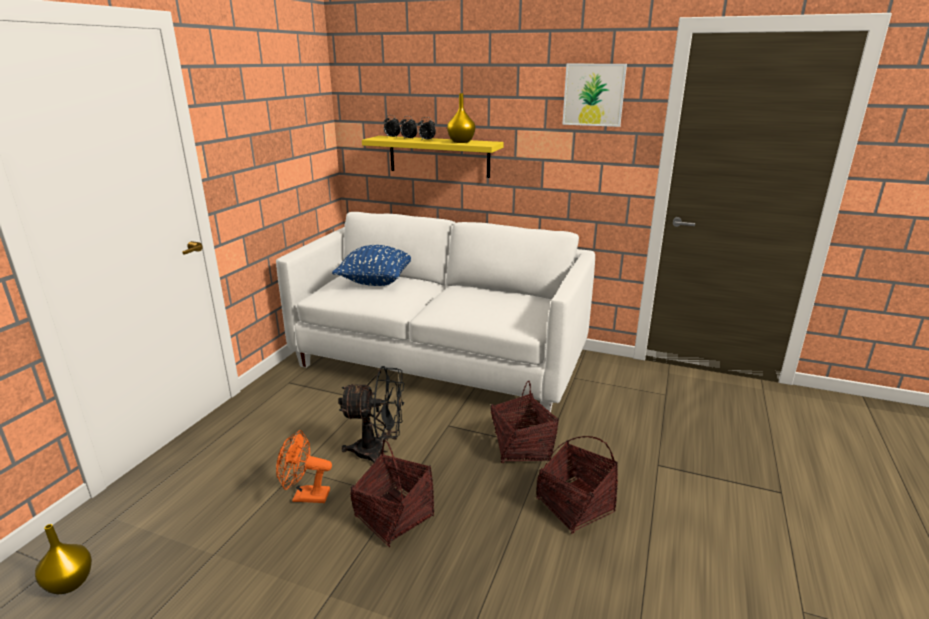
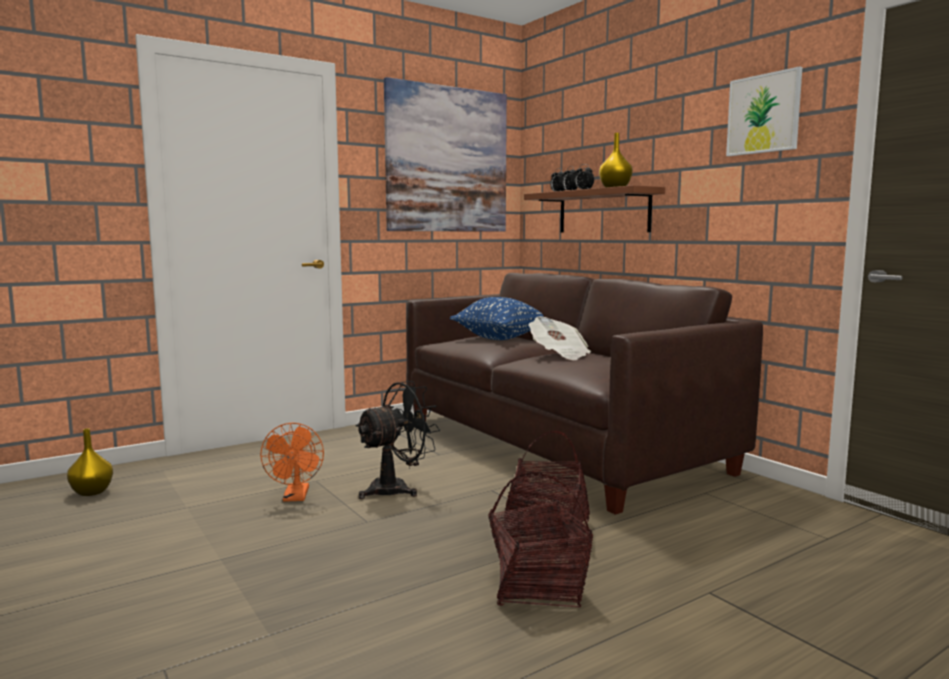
camera: 35 degrees right, 15 degrees down
(281, 108) = (447, 160): none -> picture
(305, 496) = (296, 497): orange fan -> orange fan turned 135 degrees counterclockwise
(378, 451) = (397, 488): black fan -> black fan turned 75 degrees counterclockwise
(394, 516) = (344, 532): basket -> none
(439, 156) = (603, 211): yellow shelf -> brown shelf
(441, 360) = (558, 445): white sofa -> brown sofa
(459, 299) = (559, 355): none -> newspaper

